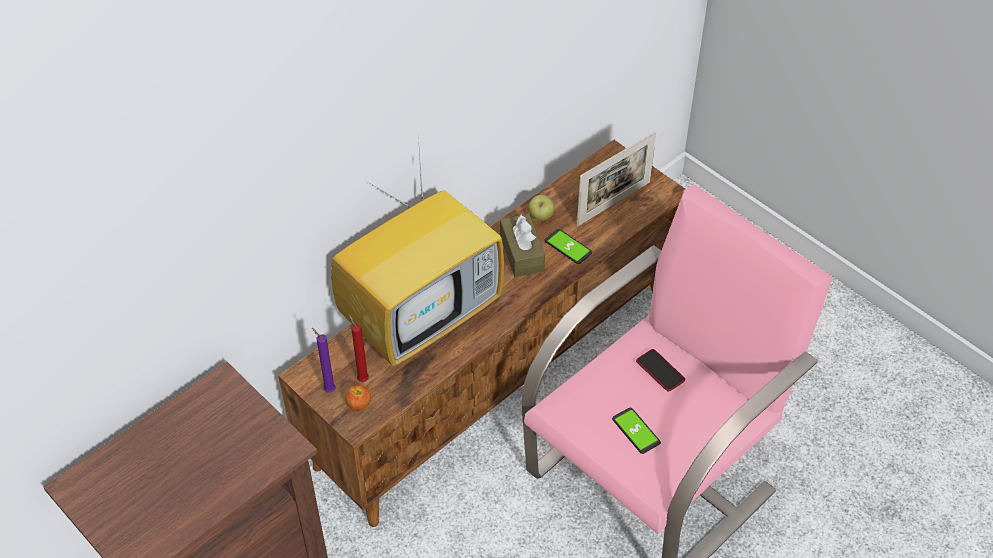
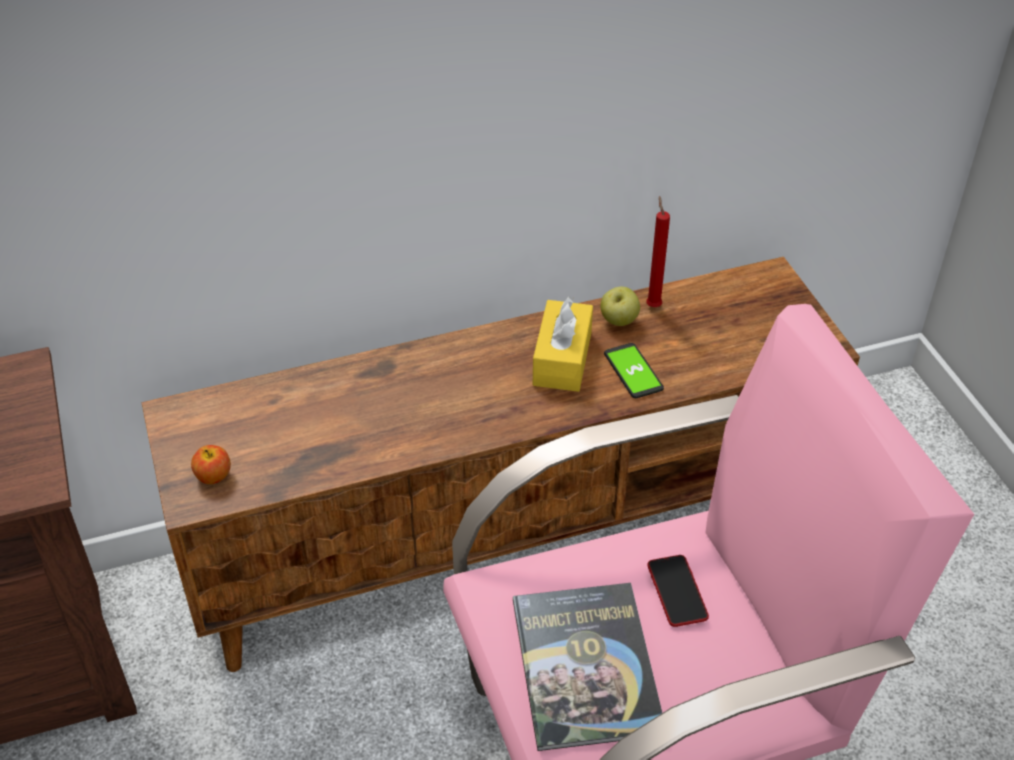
camera: 25 degrees right, 5 degrees down
(328, 389) = (189, 443): purple candle -> none
(362, 378) = (241, 444): red candle -> red candle (653, 305)
(422, 315) = (375, 393): television -> none
(521, 253) = (562, 359): brown tissue box -> yellow tissue box
(613, 203) = (734, 336): picture frame -> none
(636, 431) = (586, 666): phone -> book

